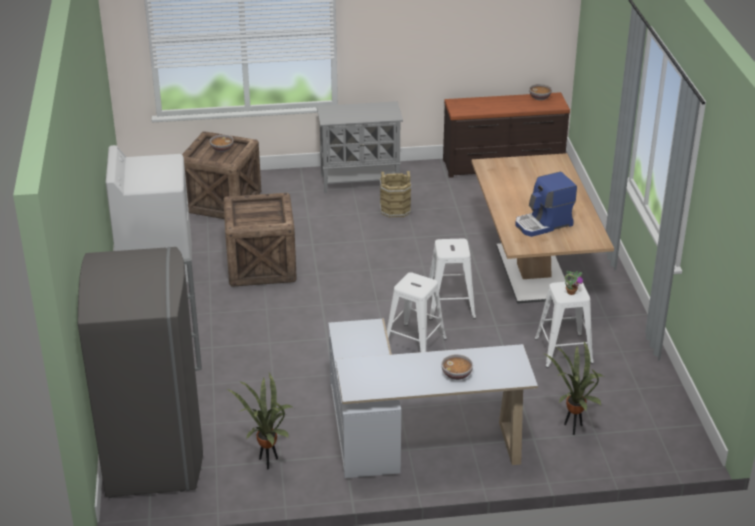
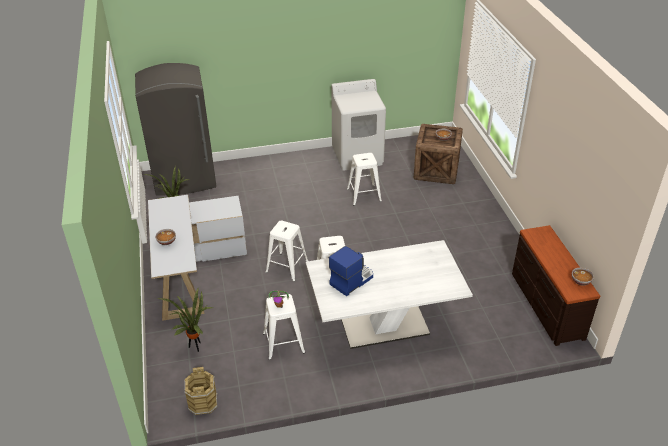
camera: 85 degrees right, 5 degrees up
(262, 267) = (363, 195): crate -> white stool
(360, 181) = (486, 228): grey cabinet -> none
(395, 209) = (452, 247): brown bucket -> brown bucket (202, 403)
(533, 272) = (384, 325): brown dining table -> white dining table
(544, 224) = (351, 280): coffee machine -> coffee machine turned 75 degrees clockwise

